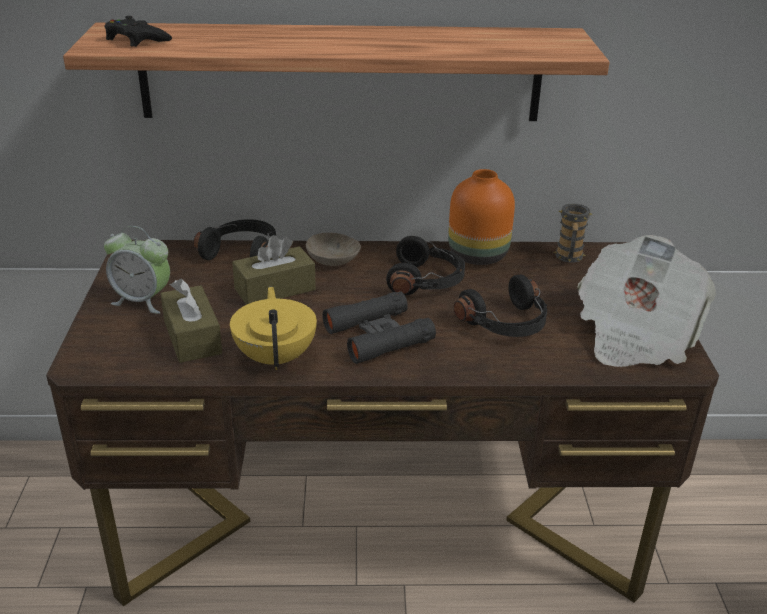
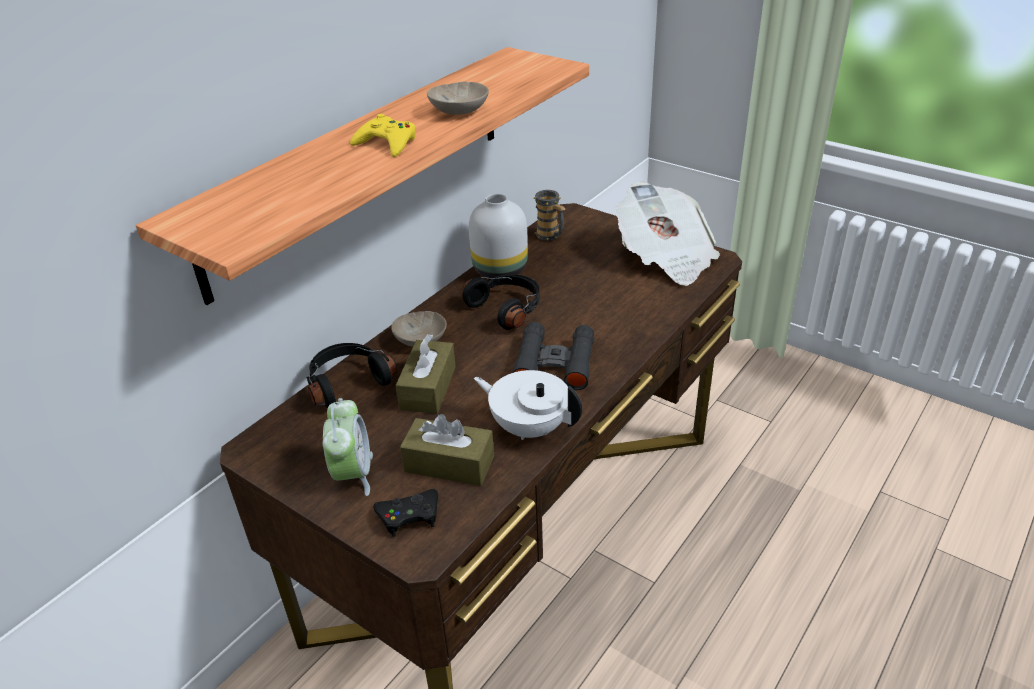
camera: 50 degrees left, 5 degrees up
(136, 40) = (243, 216): black game controller -> black game controller (409, 515)
(142, 301) = (353, 474): alarm clock -> alarm clock turned 60 degrees counterclockwise
(276, 357) = (529, 427): yellow teapot -> white teapot
(311, 42) = (387, 143): none -> yellow game controller
(410, 46) = (459, 111): none -> beige bowl
(477, 254) = (498, 270): orange vase -> white vase
(507, 324) = (602, 300): black headphones -> none

